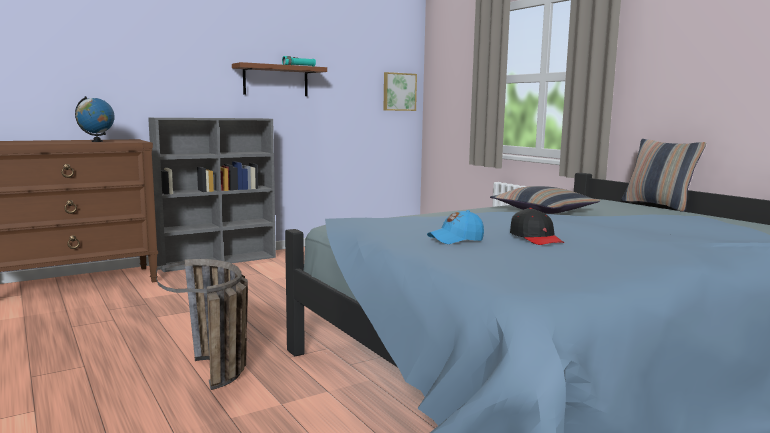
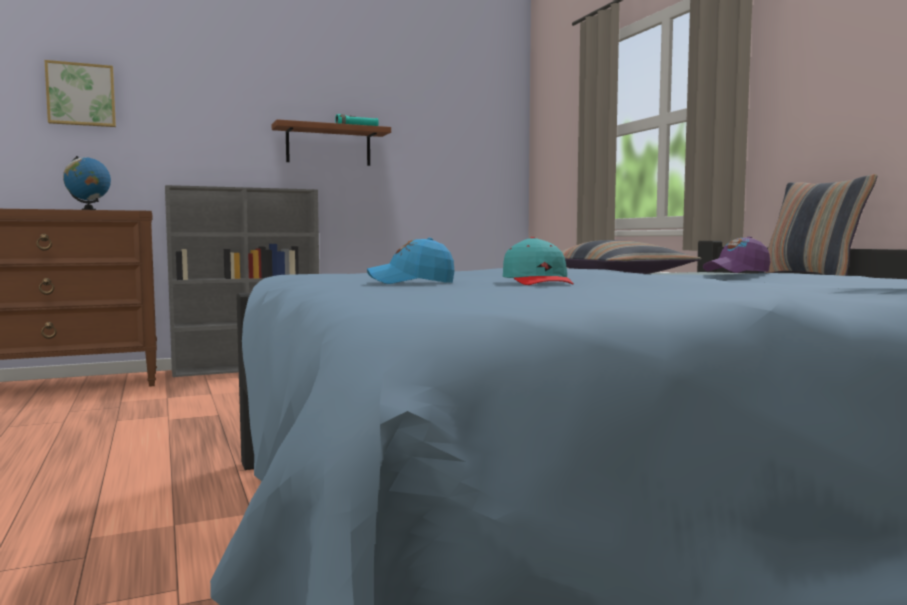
camera: 10 degrees right, 5 degrees down
(219, 379) = (122, 490): basket -> none
(399, 92) = (495, 162): picture -> picture (81, 95)
(536, 238) = (538, 282): black cap -> turquoise cap
(628, 213) = (737, 272): none -> purple cap

